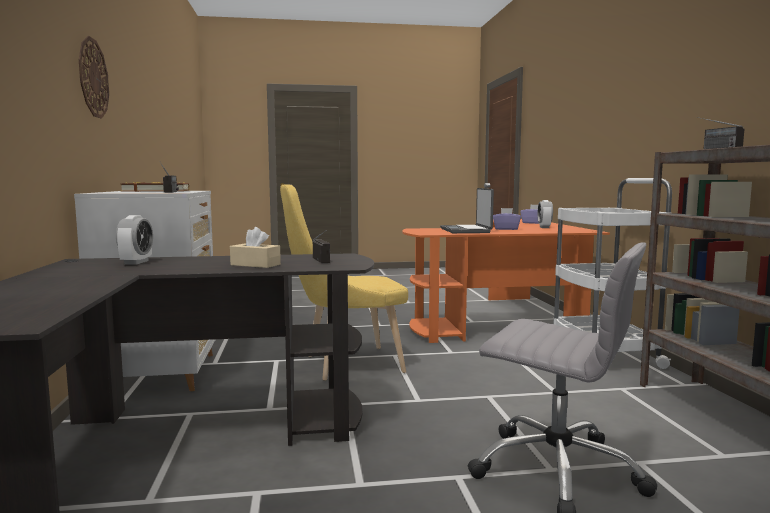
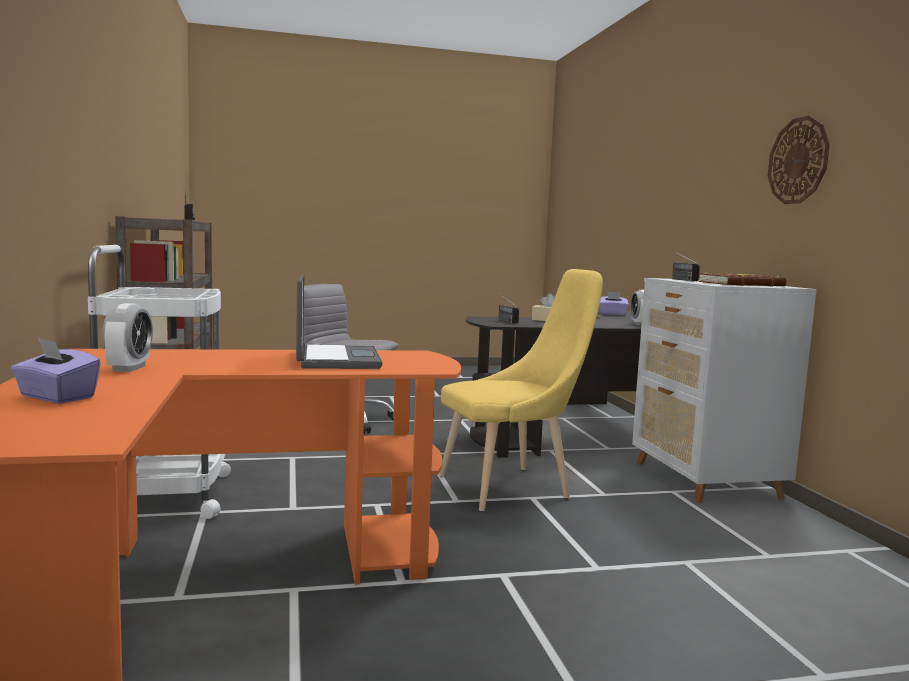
camera: 175 degrees right, 0 degrees up
(506, 229) = (241, 363): purple tissue box -> purple tissue box (612, 314)

